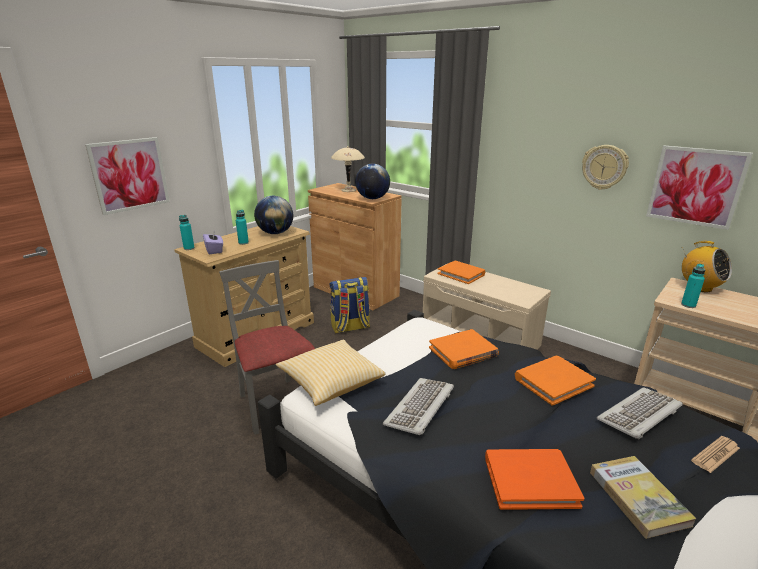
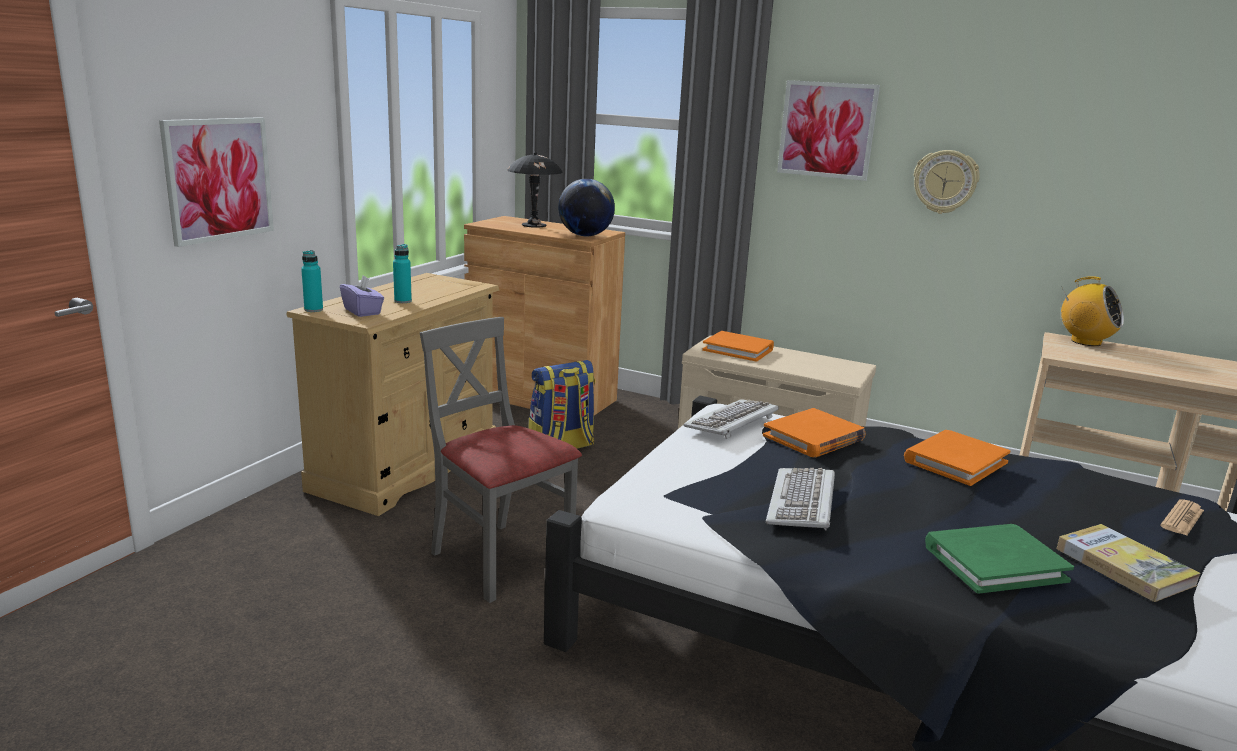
camera: 15 degrees left, 5 degrees down
(275, 233) = (444, 288): globe -> none
(331, 382) = (648, 486): pillow -> none
(349, 190) = (534, 225): beige table lamp -> black table lamp
(530, 481) = (994, 563): orange book -> green book
(640, 415) = (1078, 488): keyboard -> keyboard (732, 421)
(688, 305) = (1084, 360): turquoise bottle -> none
(695, 186) = (1069, 205): picture -> picture (827, 130)

